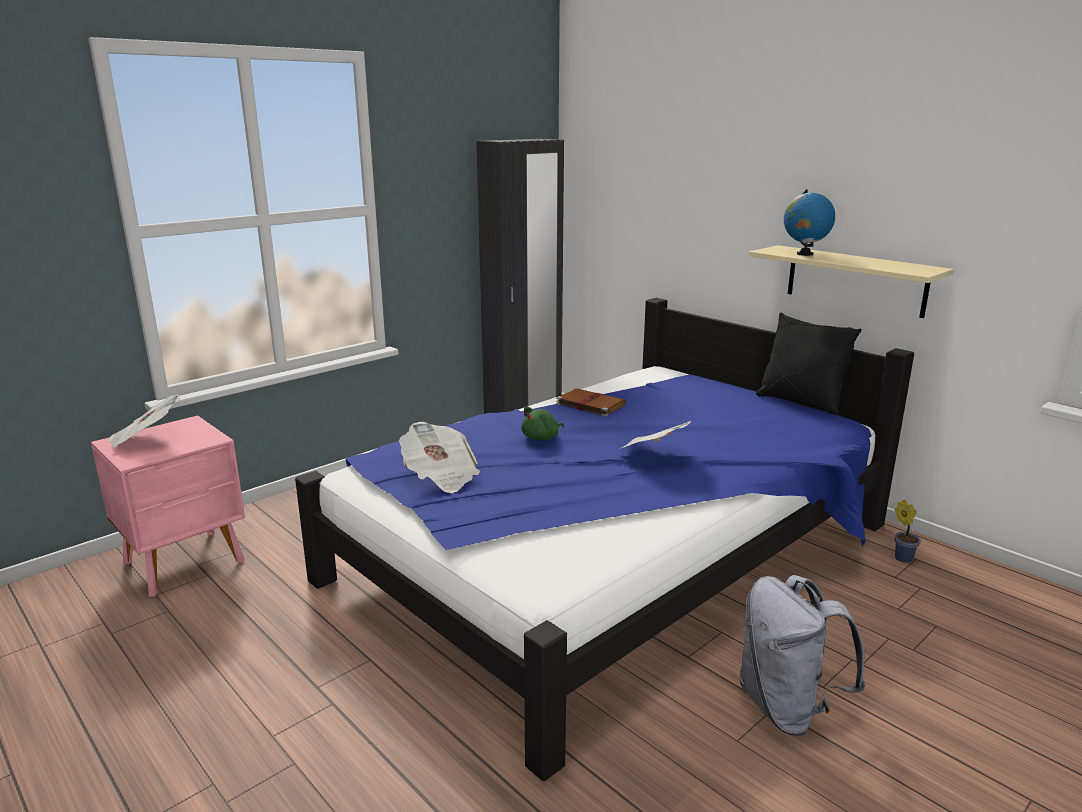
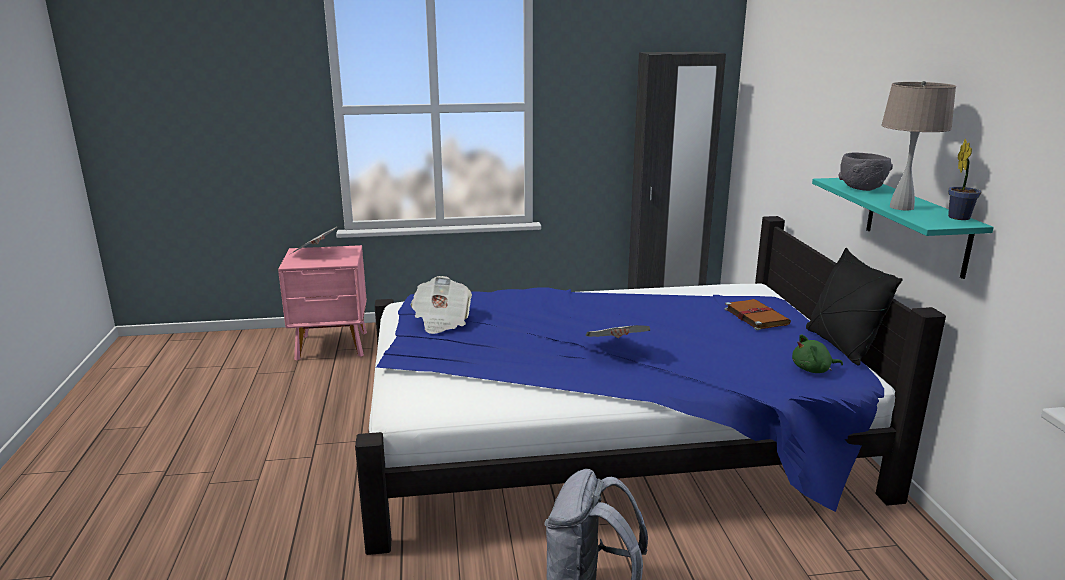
camera: 35 degrees right, 0 degrees up
(542, 438) = (553, 314): green plush toy -> green plush toy (813, 370)
(589, 404) = (634, 299): brown book -> brown book (755, 316)
(804, 254) = (861, 188): globe -> grey bowl
(855, 280) = (916, 225): beige shelf -> turquoise shelf
(869, 264) = (901, 207): none -> beige table lamp
(901, 557) = (881, 537): potted plant -> potted plant (958, 217)

